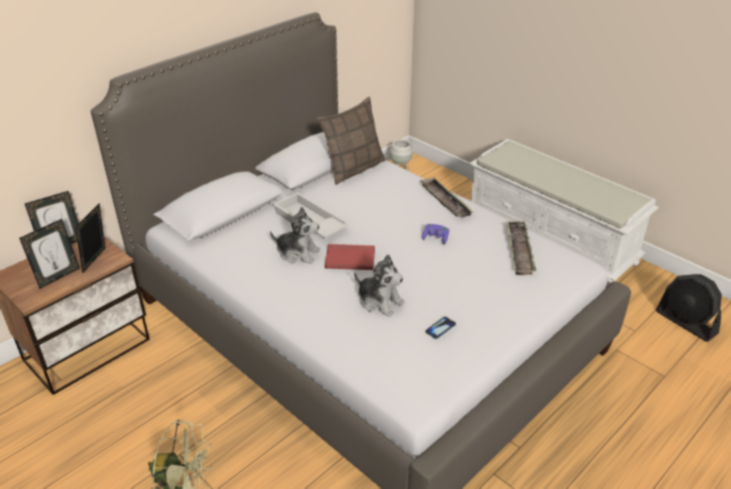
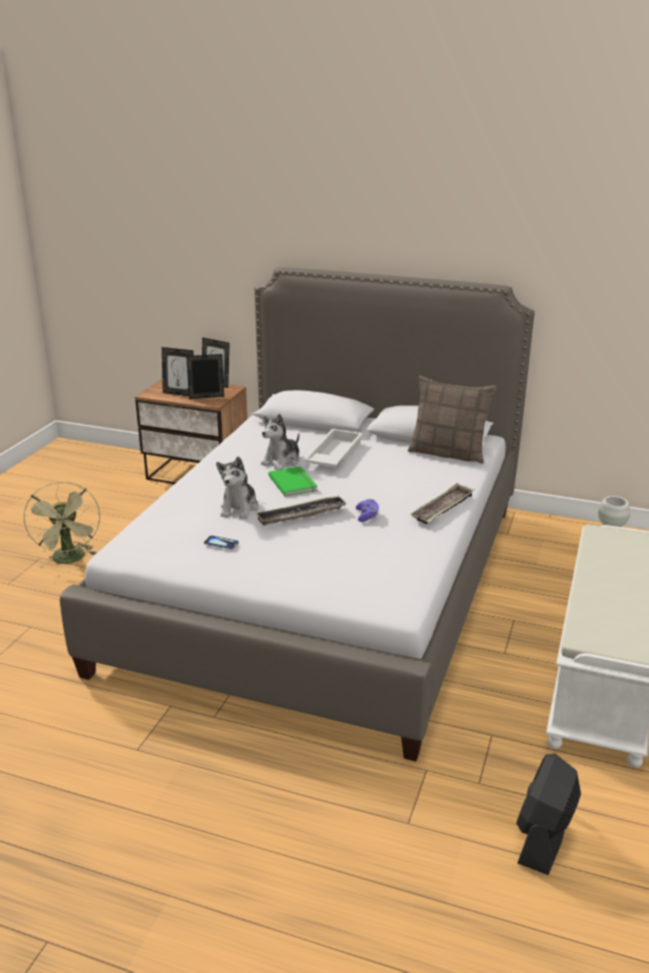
camera: 65 degrees right, 10 degrees down
(298, 253) = (282, 461): plush toy -> plush toy turned 45 degrees clockwise
(350, 258) = (294, 483): red book -> green book
(519, 250) = (390, 565): tray -> tray (301, 515)

